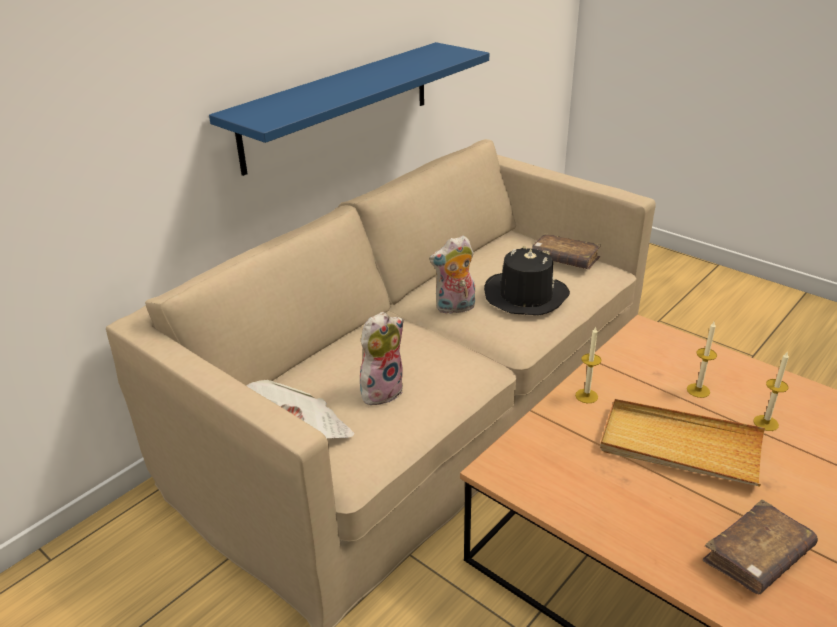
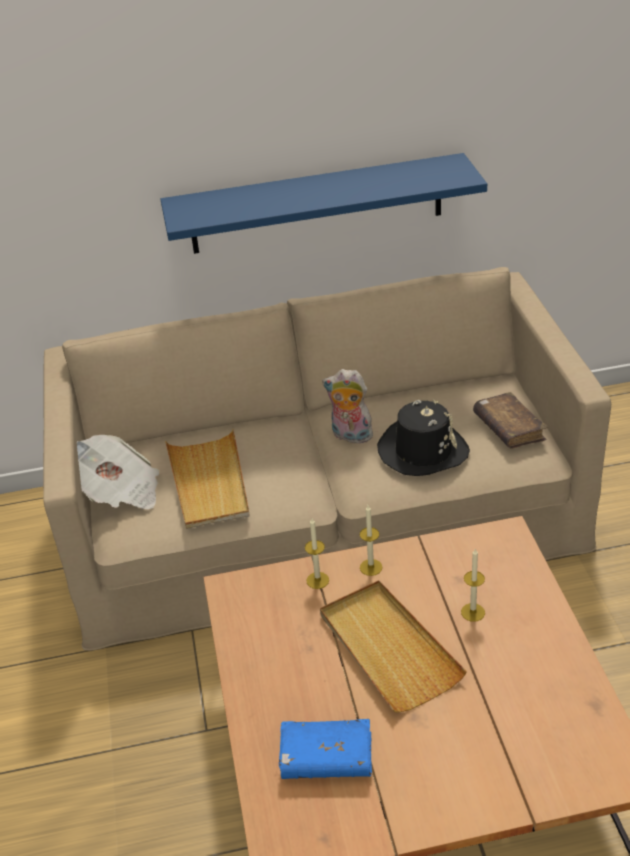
camera: 40 degrees right, 5 degrees up
(381, 390) = (209, 483): plush toy -> beige tray
(757, 556) = (326, 758): brown book -> blue book
(766, 423) = (491, 671): candle -> candle (317, 580)

